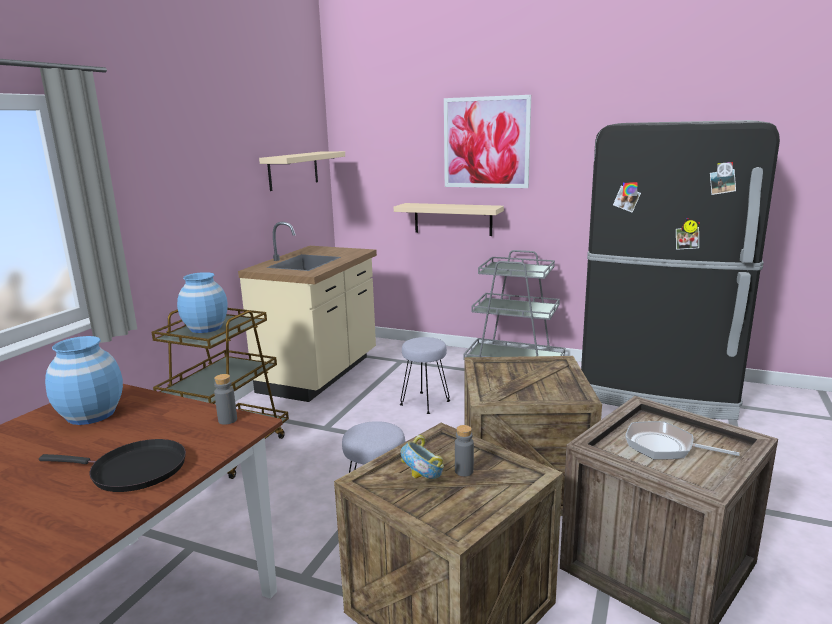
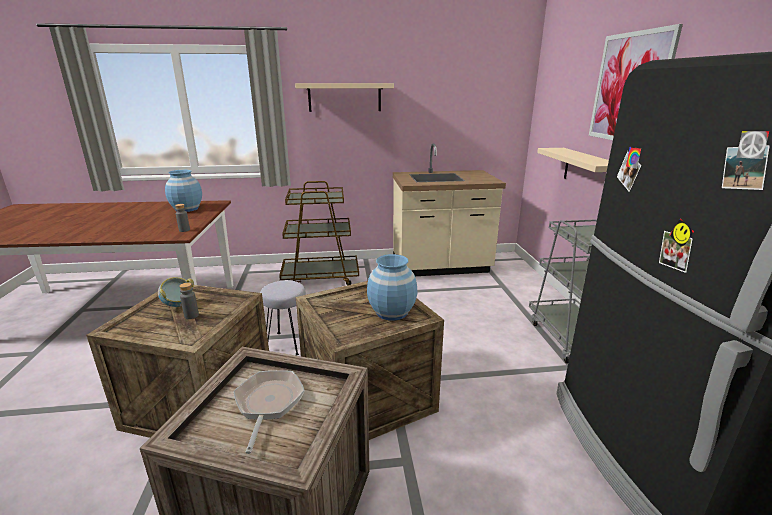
camera: 60 degrees right, 5 degrees up
(133, 470) = (127, 229): black frying pan -> none
(206, 328) = (315, 196): blue vase -> blue vase (392, 312)
(293, 170) = (476, 105): beige shelf -> beige shelf (344, 97)
(425, 403) = (447, 316): grey stool -> none

